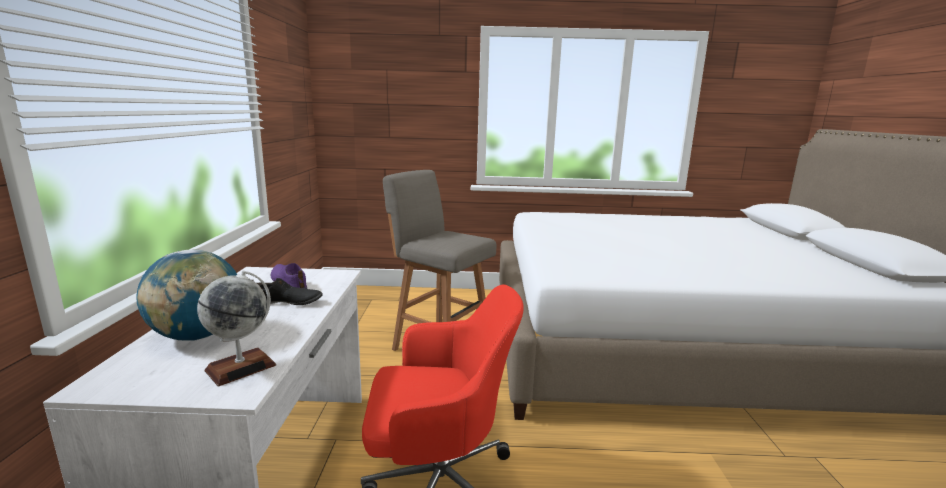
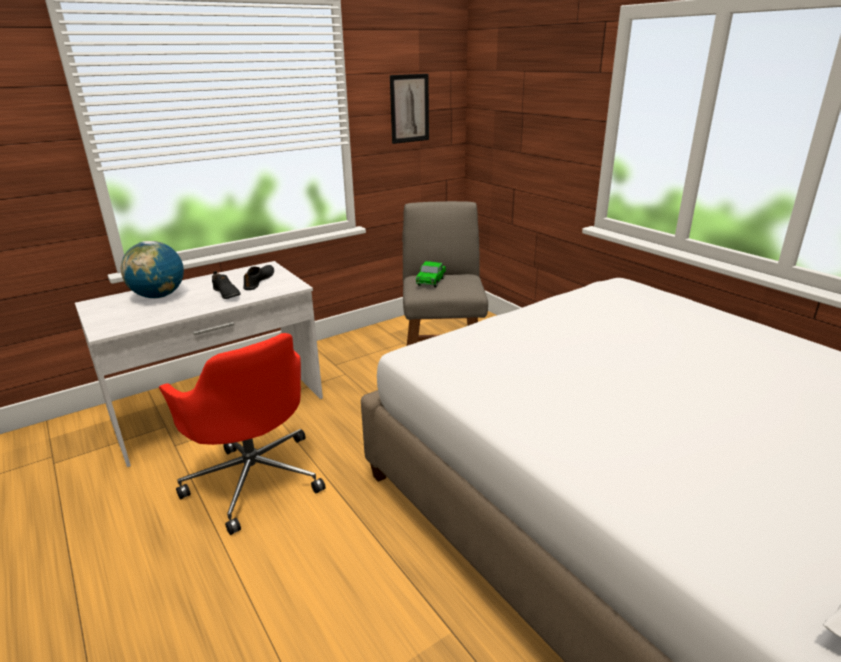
camera: 55 degrees right, 10 degrees up
(241, 367) = (129, 320): globe -> none
(288, 97) = (409, 108): none -> picture
(289, 283) = (259, 281): purple shoe -> black shoe
(441, 239) = (431, 282): none -> toy car

